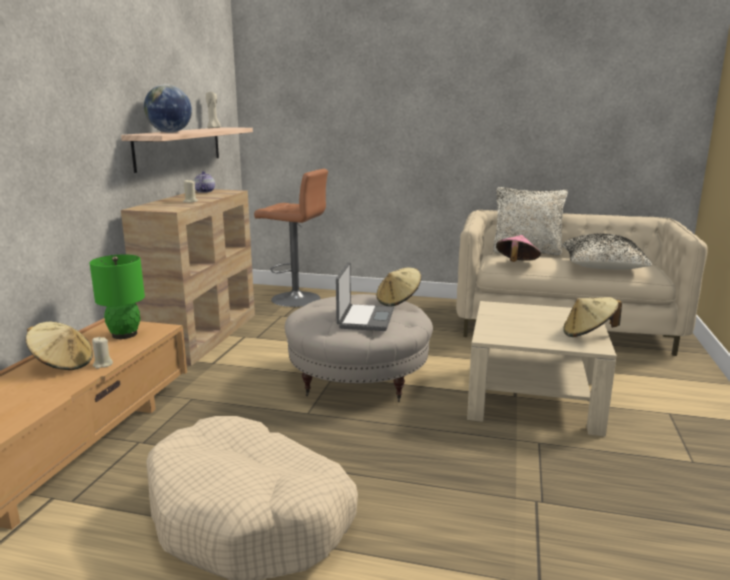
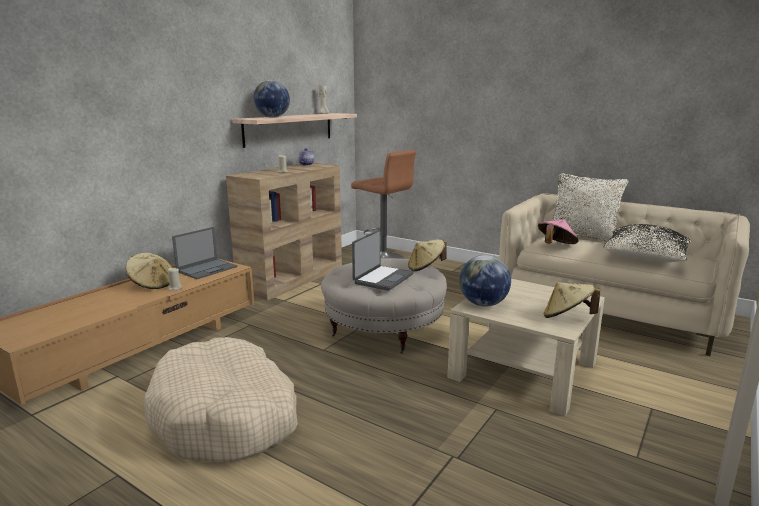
camera: 20 degrees right, 0 degrees up
(124, 334) = (207, 269): green table lamp -> laptop
(498, 332) = (483, 304): none -> globe

